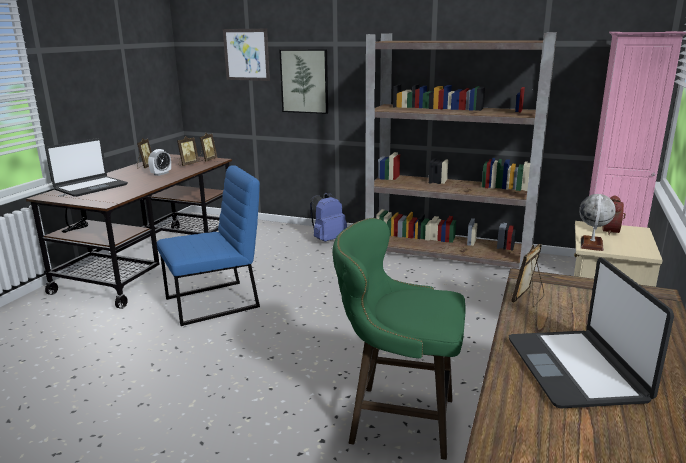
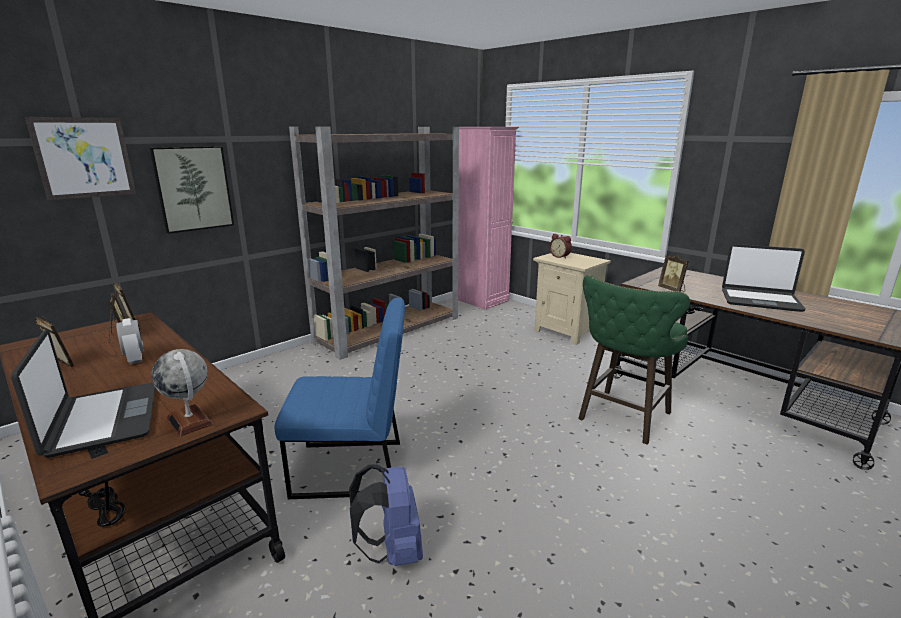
camera: 65 degrees left, 0 degrees up
(215, 302) = (352, 469): blue chair -> blue chair turned 90 degrees clockwise
(328, 240) = (281, 368): blue backpack -> blue backpack (392, 551)
(592, 244) = (578, 264): globe -> globe (190, 421)

